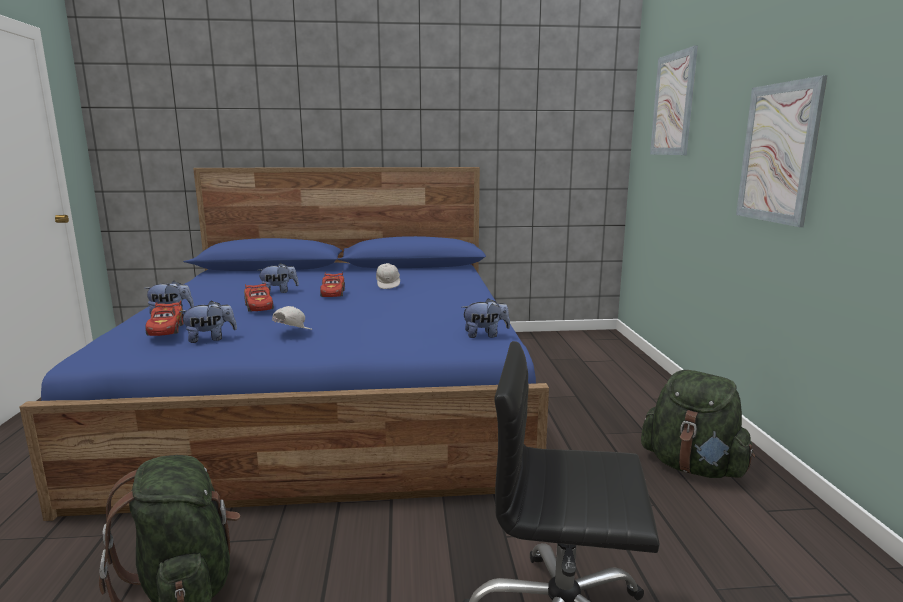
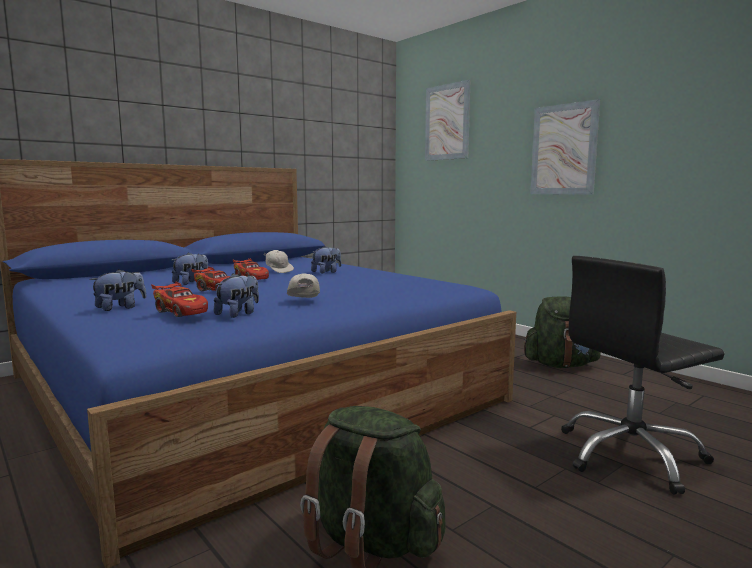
camera: 35 degrees left, 5 degrees down
(485, 335) = (446, 284): plush toy -> plush toy (326, 272)

